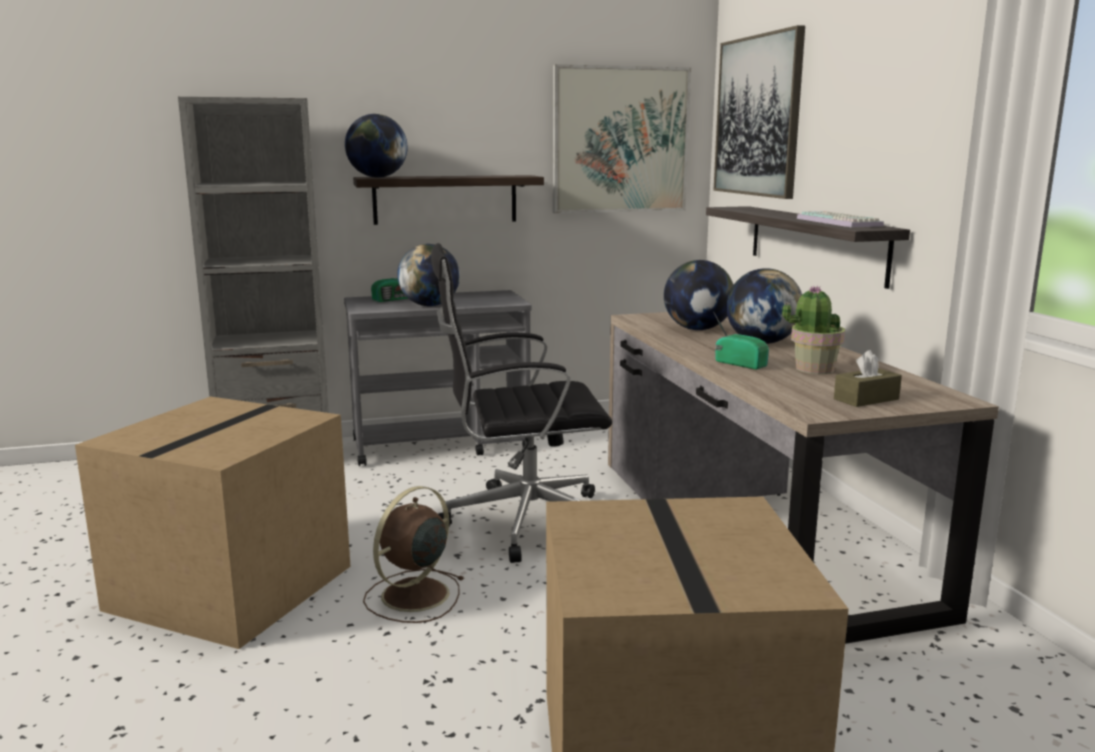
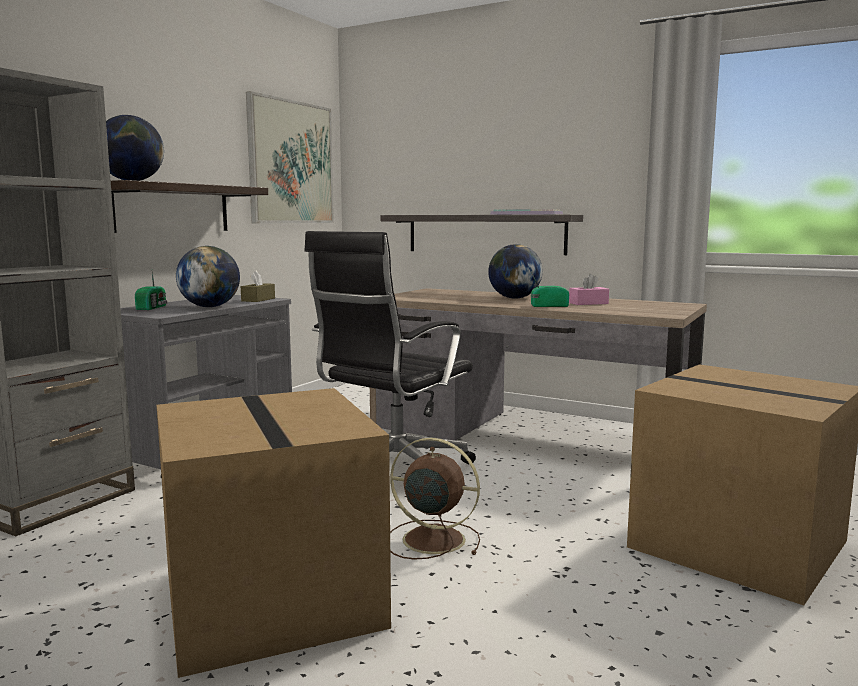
camera: 45 degrees left, 5 degrees down
(413, 596) = (431, 539): brown fan -> brown fan turned 120 degrees clockwise
(697, 329) = (454, 297): globe -> none
(758, 116) = (404, 147): picture -> none
(813, 369) = (588, 303): potted plant -> pink tissue box
(866, 399) = (659, 308): brown tissue box -> brown tissue box (258, 299)

